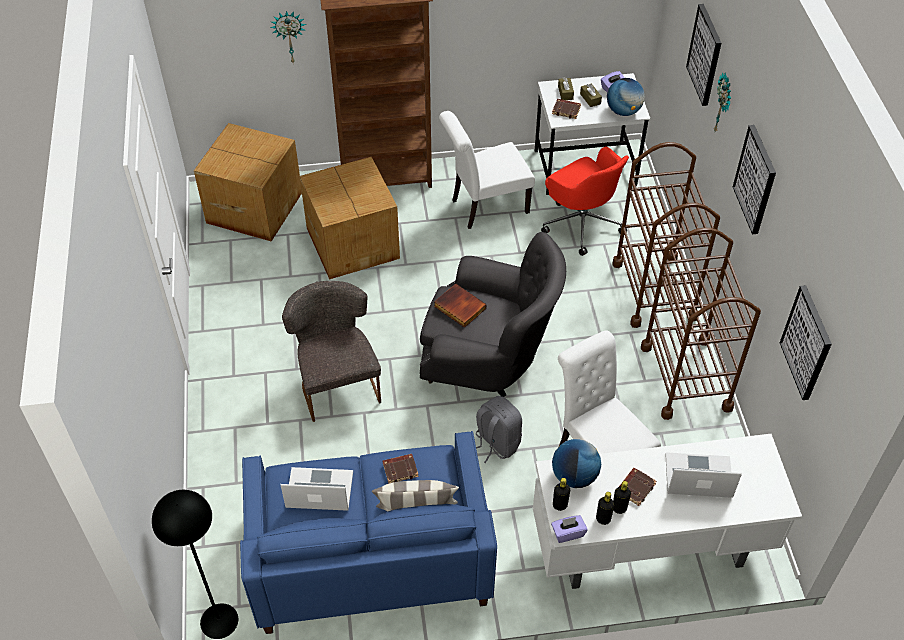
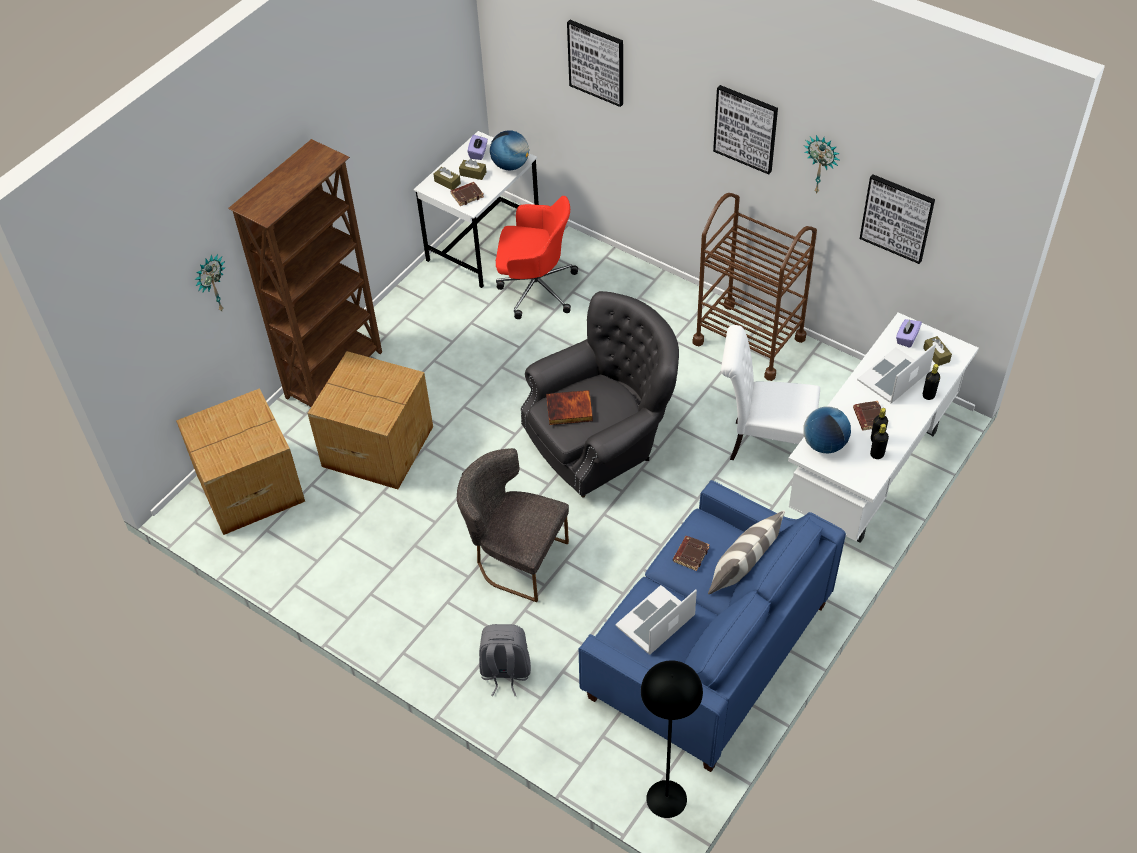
camera: 45 degrees left, 0 degrees up
(485, 207) = (446, 334): white chair -> none
(496, 443) = (686, 495): grey backpack -> grey backpack (505, 672)
(560, 505) = (841, 470): black bottle -> black bottle (928, 395)
(568, 533) = (869, 483): purple tissue box -> purple tissue box (906, 338)
(654, 290) = (651, 297): brown cart -> none
(724, 105) = (655, 91): wall clock -> wall clock (821, 163)
(757, 491) = (936, 355): none -> brown tissue box

